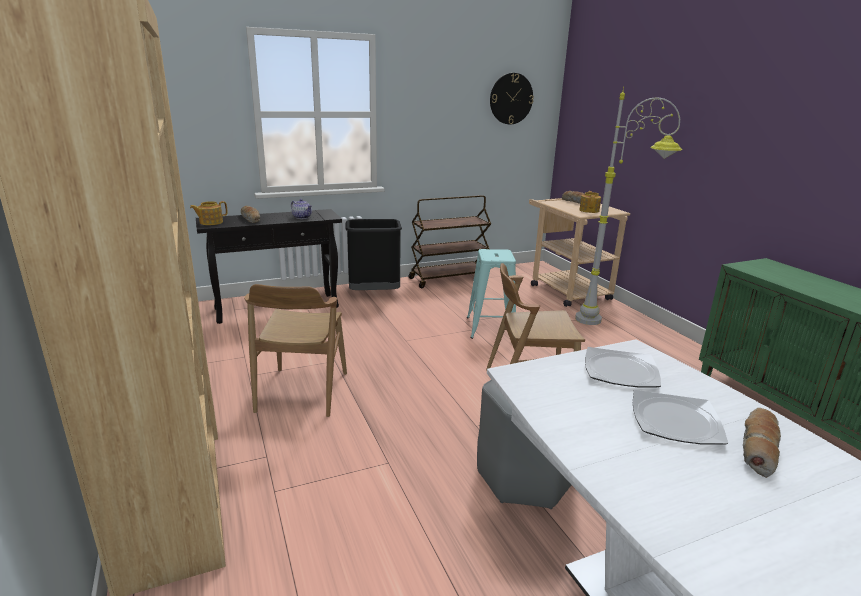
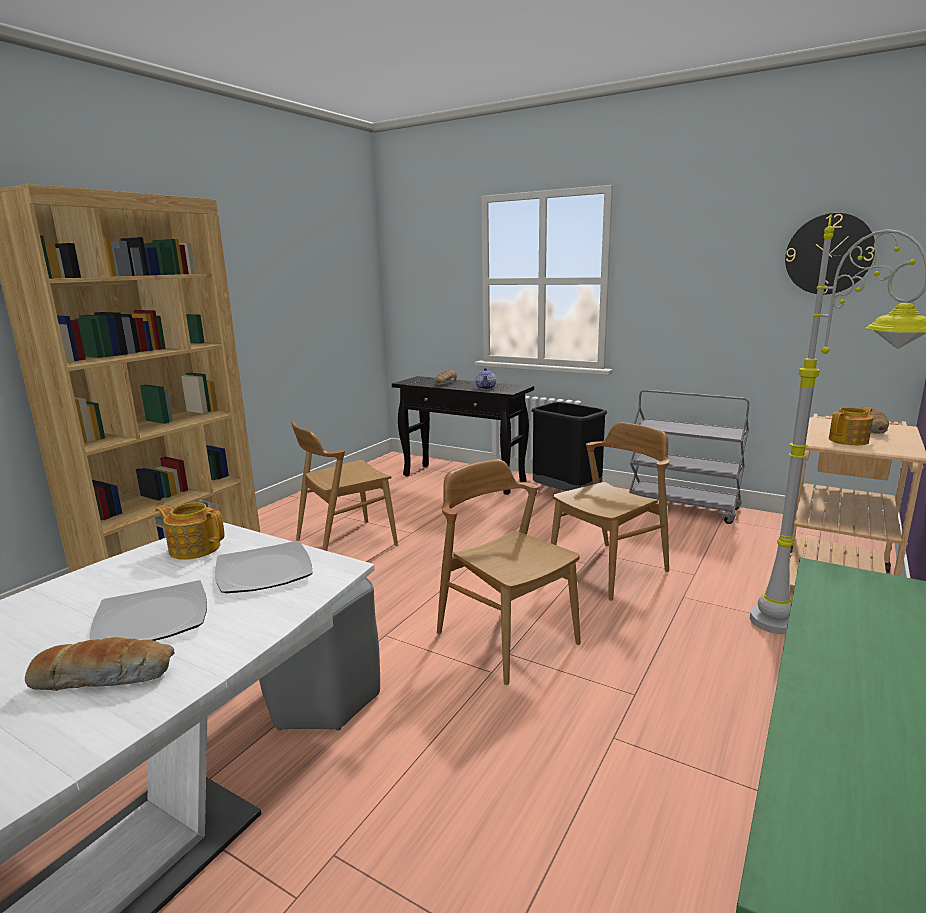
camera: 55 degrees right, 5 degrees down
(210, 222) = (413, 380): teapot -> teapot (194, 548)
(448, 279) = (682, 507): brown cart -> grey cart
(490, 328) = (609, 570): turquoise stool -> brown chair

